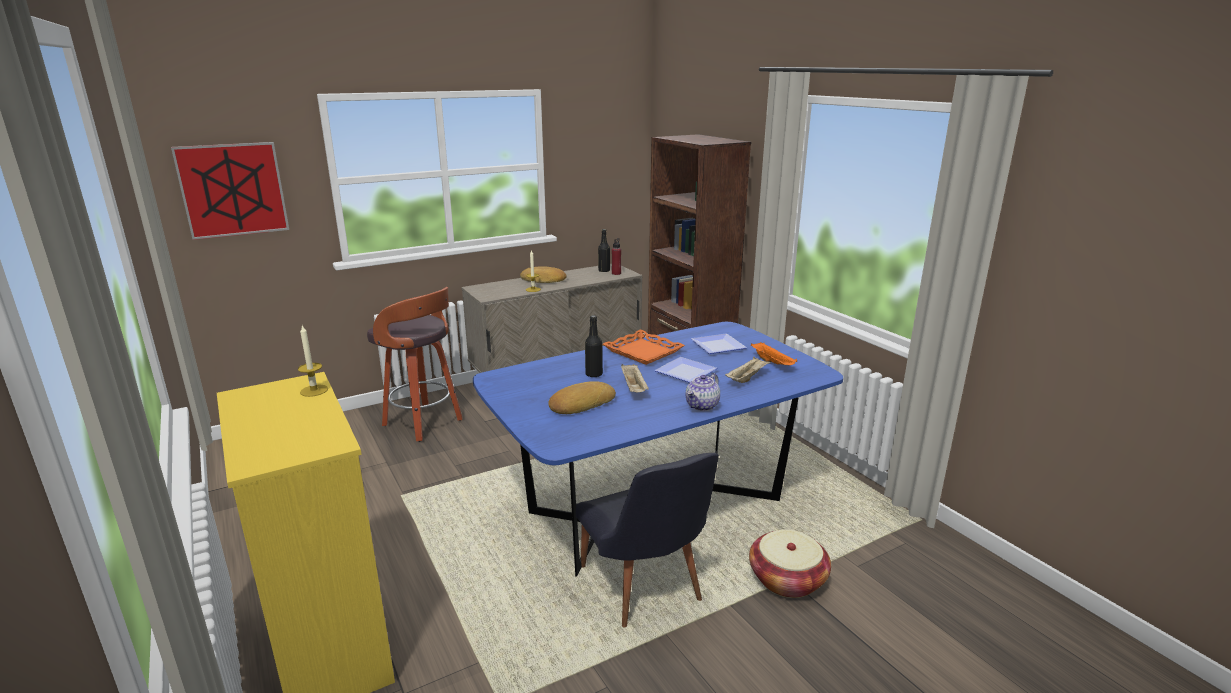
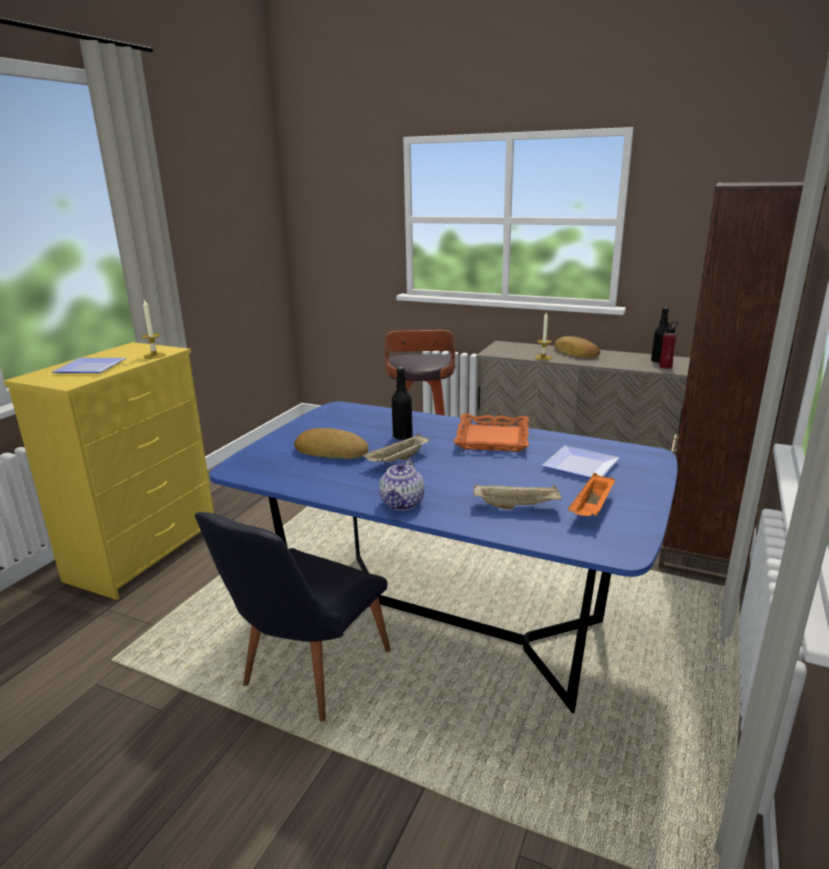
camera: 55 degrees right, 0 degrees up
(233, 190) = (337, 219): picture -> none
(688, 372) = (478, 472): plate -> plate (91, 369)
(702, 406) = (402, 503): teapot -> teapot turned 75 degrees counterclockwise
(787, 580) = (420, 784): basket -> none

